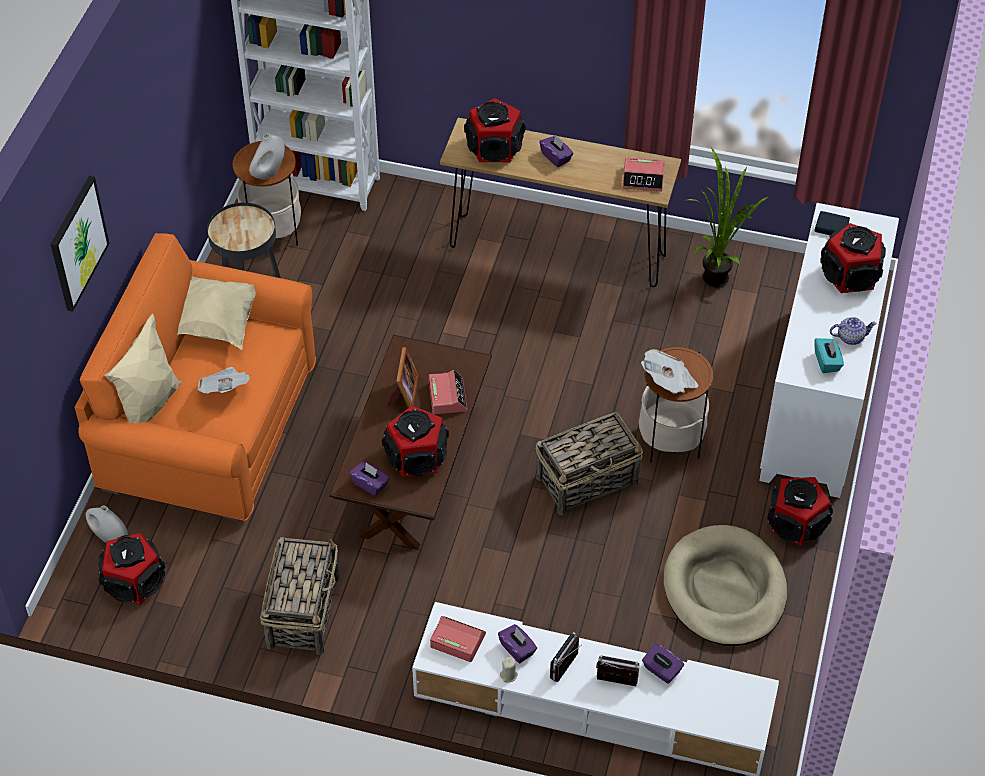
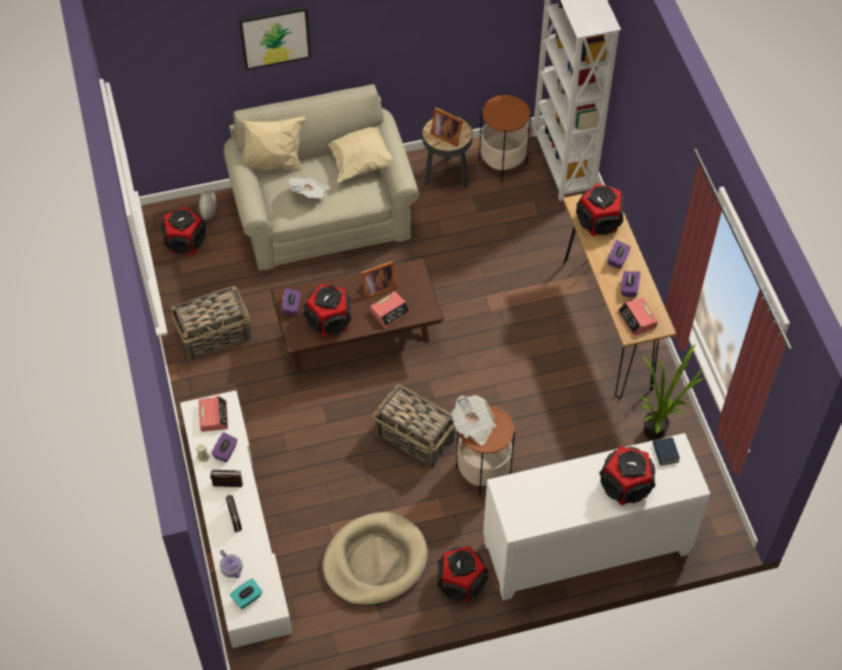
camera: 60 degrees right, 5 degrees up
(210, 425) = (323, 215): orange sofa -> beige sofa
(242, 231) = (446, 135): none -> picture frame
(268, 173) = (498, 119): white vase -> none
(661, 670) = (256, 541): purple tissue box -> purple tissue box (629, 288)
(827, 362) = (527, 504): turquoise tissue box -> turquoise tissue box (247, 598)
(851, 337) = (562, 510): teapot -> teapot (232, 569)

